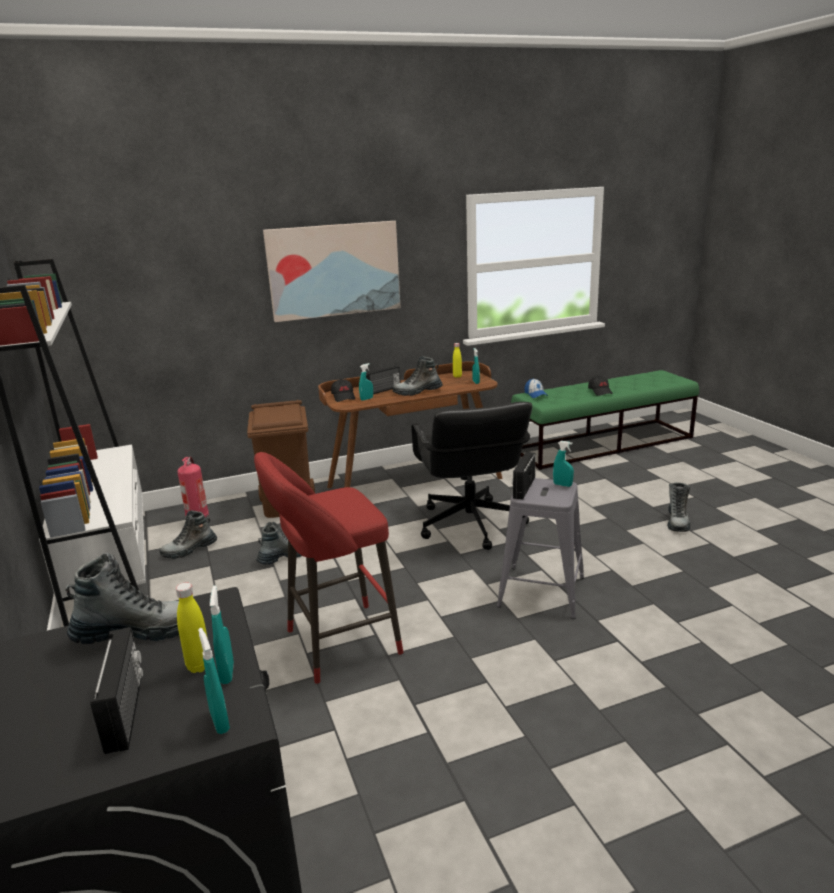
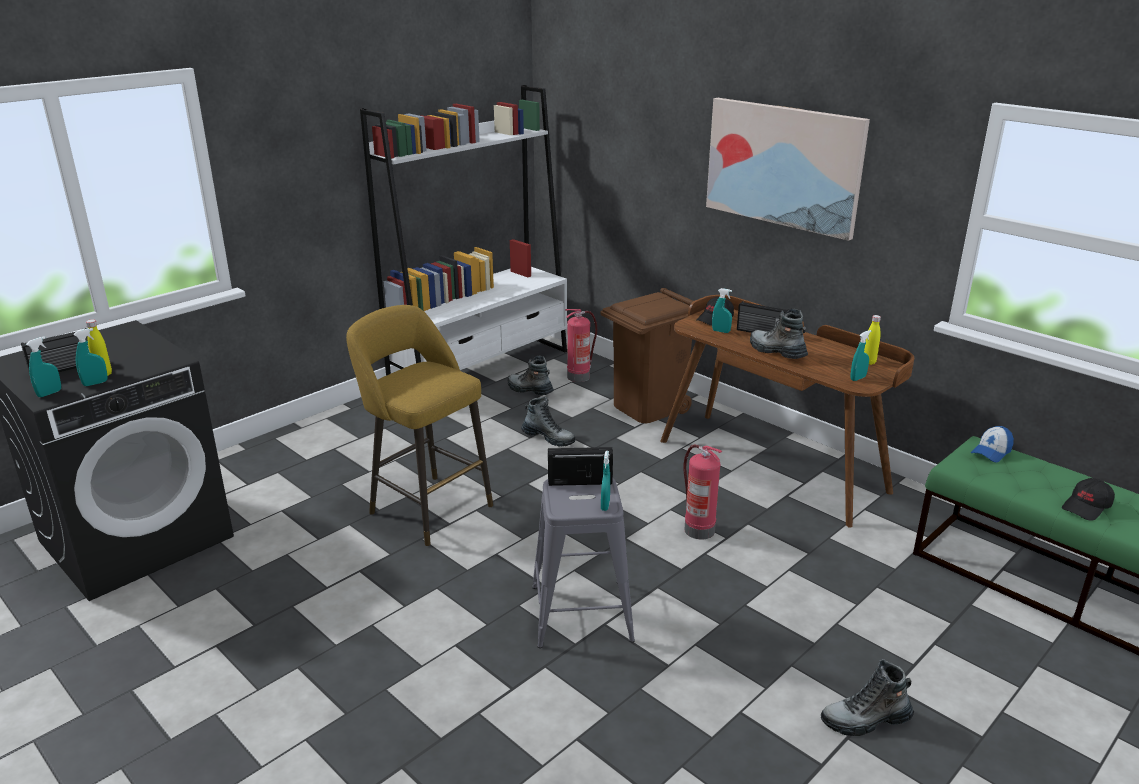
camera: 65 degrees right, 5 degrees up
(137, 632) = (142, 348): boot -> none
(336, 644) = (426, 507): red stool -> yellow stool
(470, 525) = (697, 529): black office chair -> fire extinguisher

